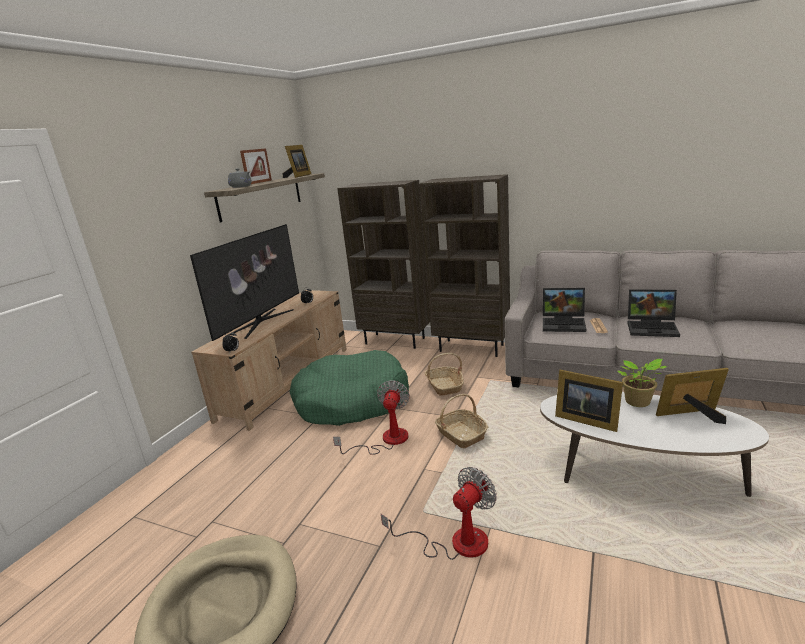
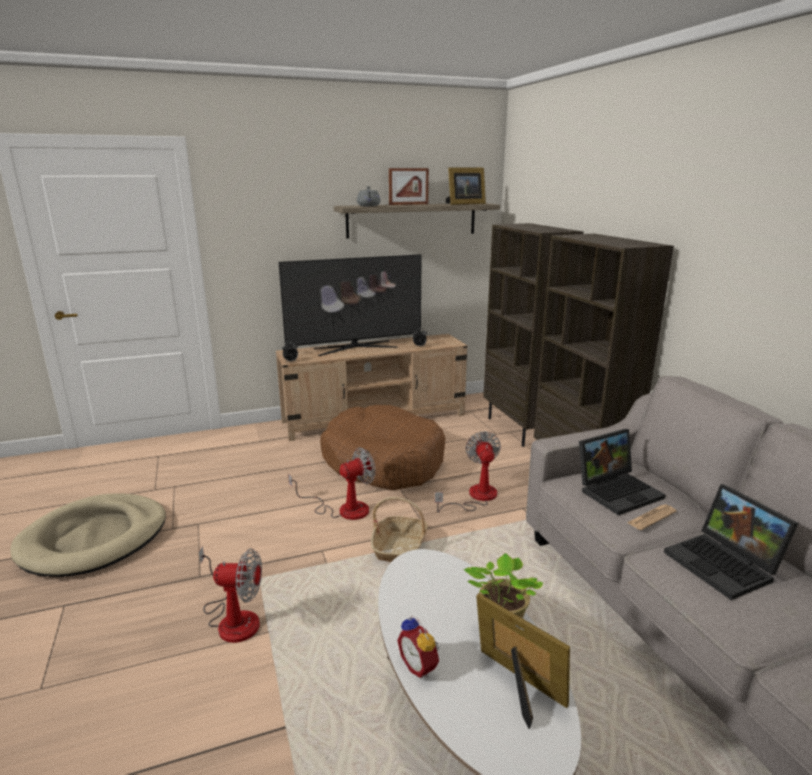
camera: 45 degrees right, 0 degrees up
(351, 401) = (383, 461): green dog bed -> brown dog bed
(444, 386) = (475, 497): basket -> fan
(564, 324) = (618, 491): laptop -> laptop turned 90 degrees counterclockwise
(585, 419) = (411, 592): picture frame -> none
(656, 438) = (420, 666): none -> alarm clock

